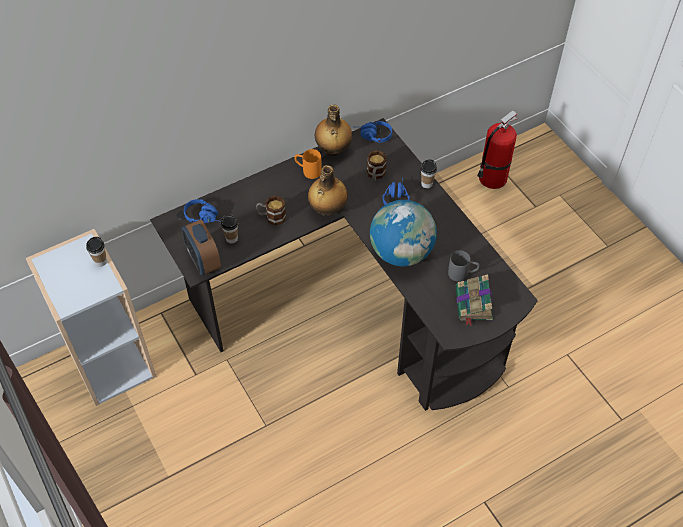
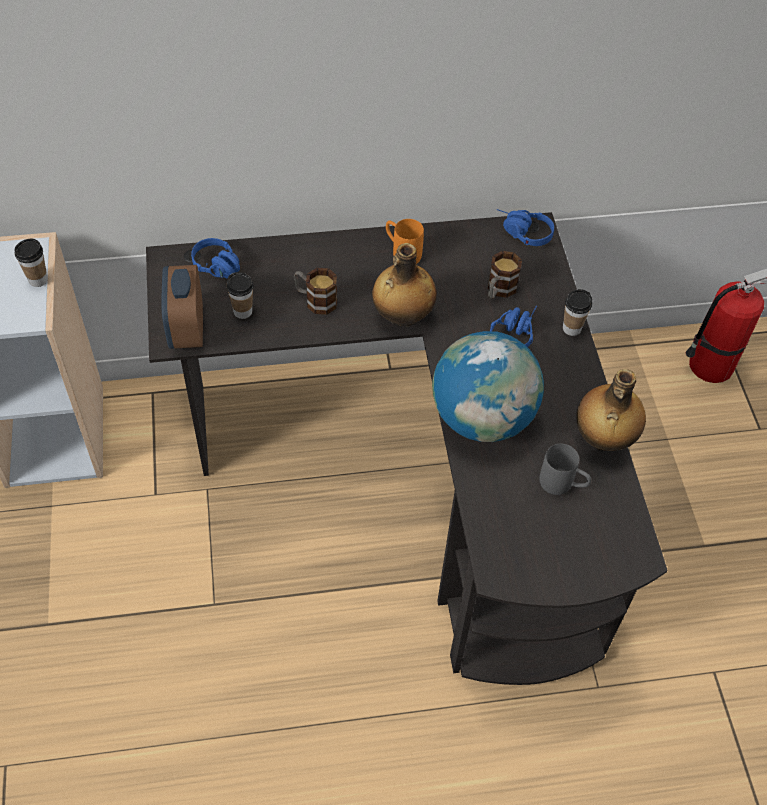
camera: 20 degrees right, 0 degrees up
(333, 150) = (453, 234): bottle -> bottle (602, 439)
(473, 304) = (558, 539): book -> none

